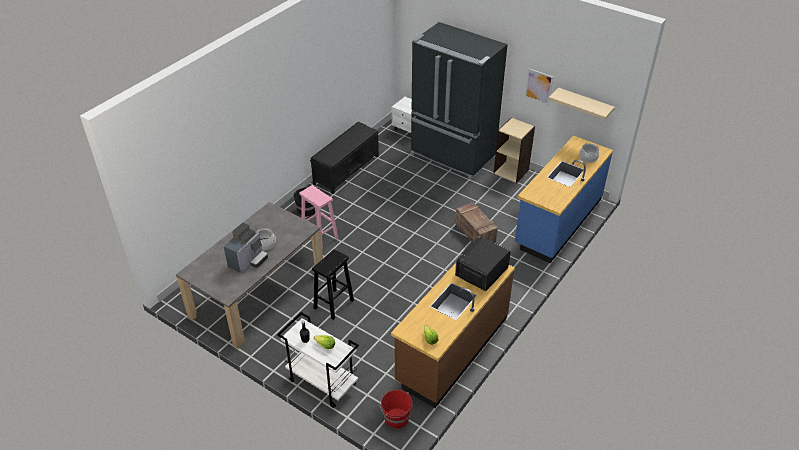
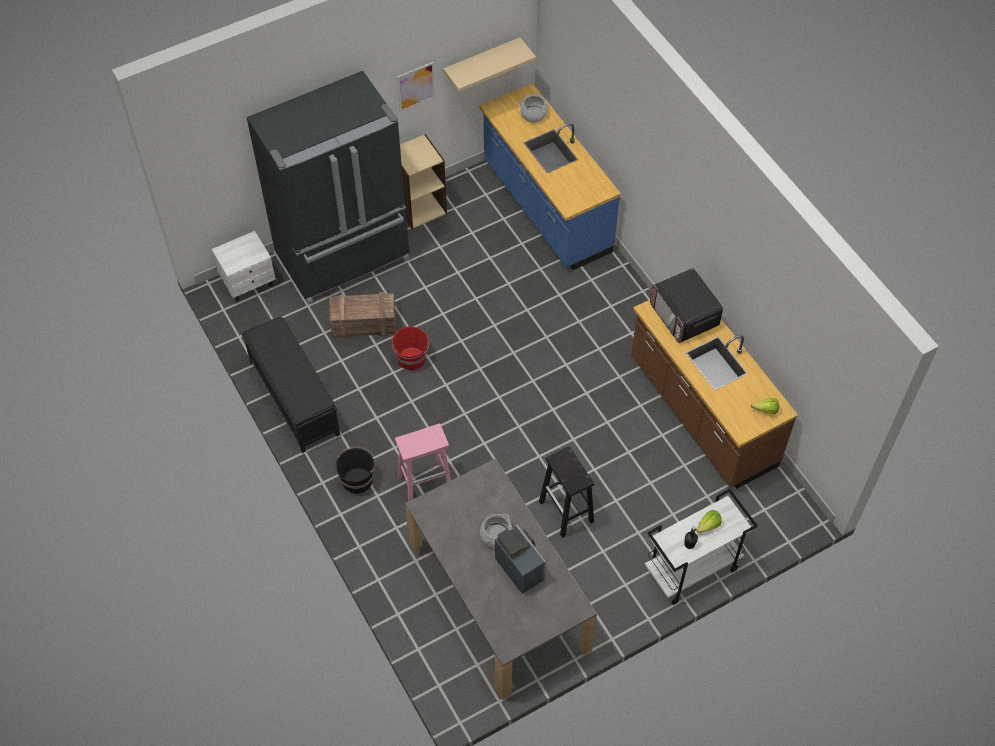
camera: 65 degrees left, 15 degrees up
(396, 418) = (777, 510): red bucket -> red bucket (412, 359)
(475, 233) = (519, 302): crate -> crate (365, 324)

